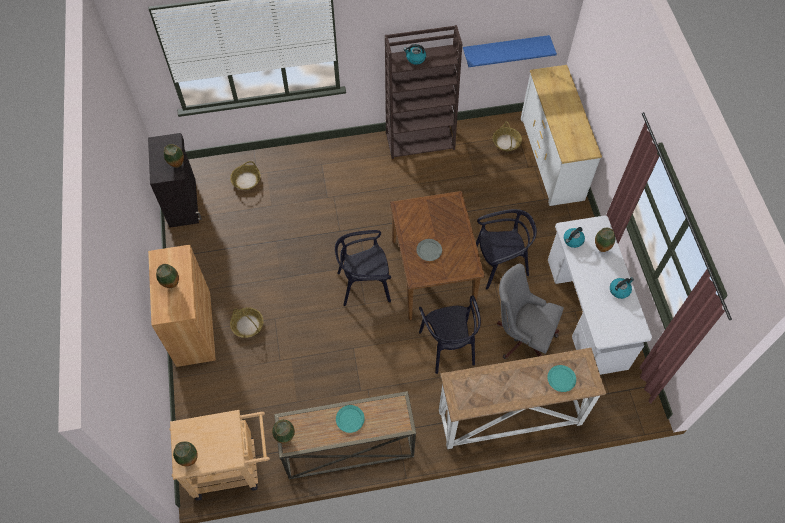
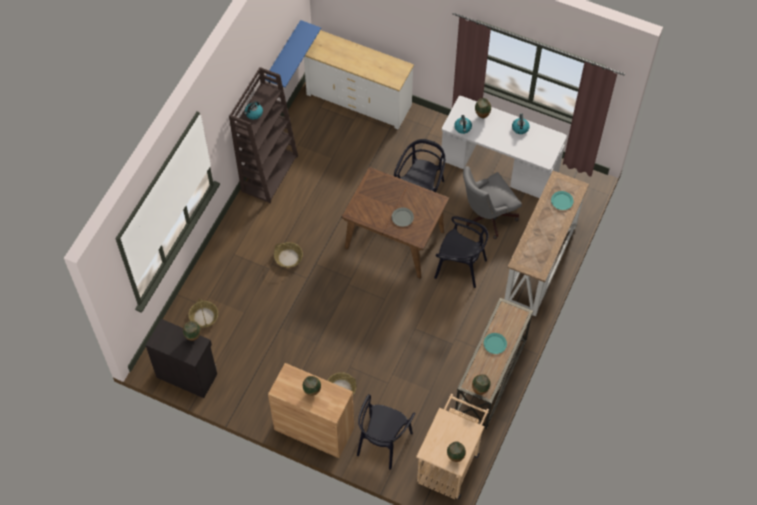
camera: 55 degrees left, 0 degrees up
(364, 285) = (368, 289): black chair -> black chair (383, 442)
(506, 142) = (320, 118): basket -> basket (288, 257)

